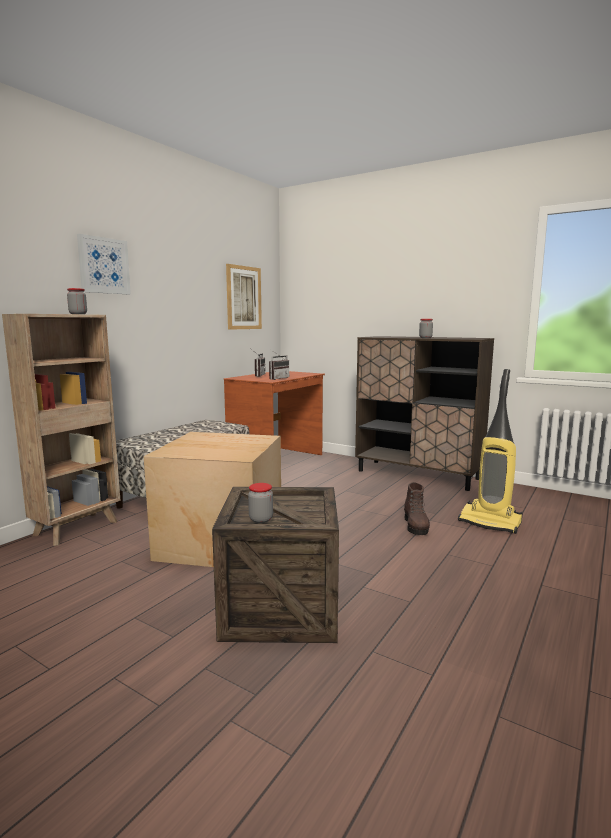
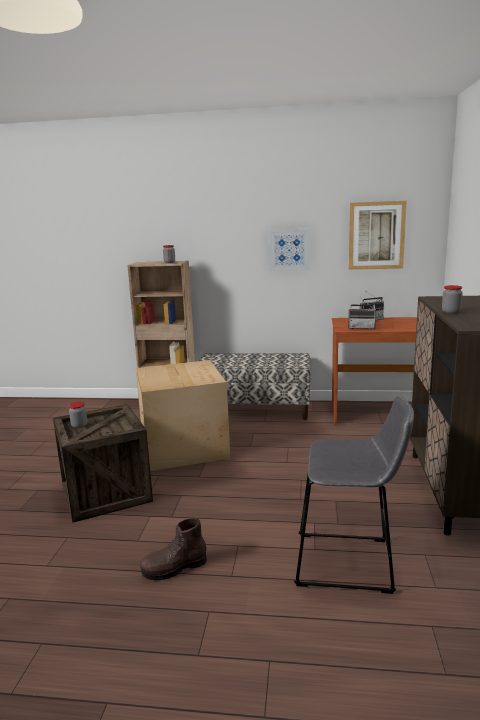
camera: 65 degrees right, 5 degrees up
(103, 265) = (210, 222): picture -> picture (289, 249)
(416, 526) = (289, 517): brown boot -> brown boot (174, 568)
(490, 522) = (350, 563): vacuum cleaner -> grey stool

